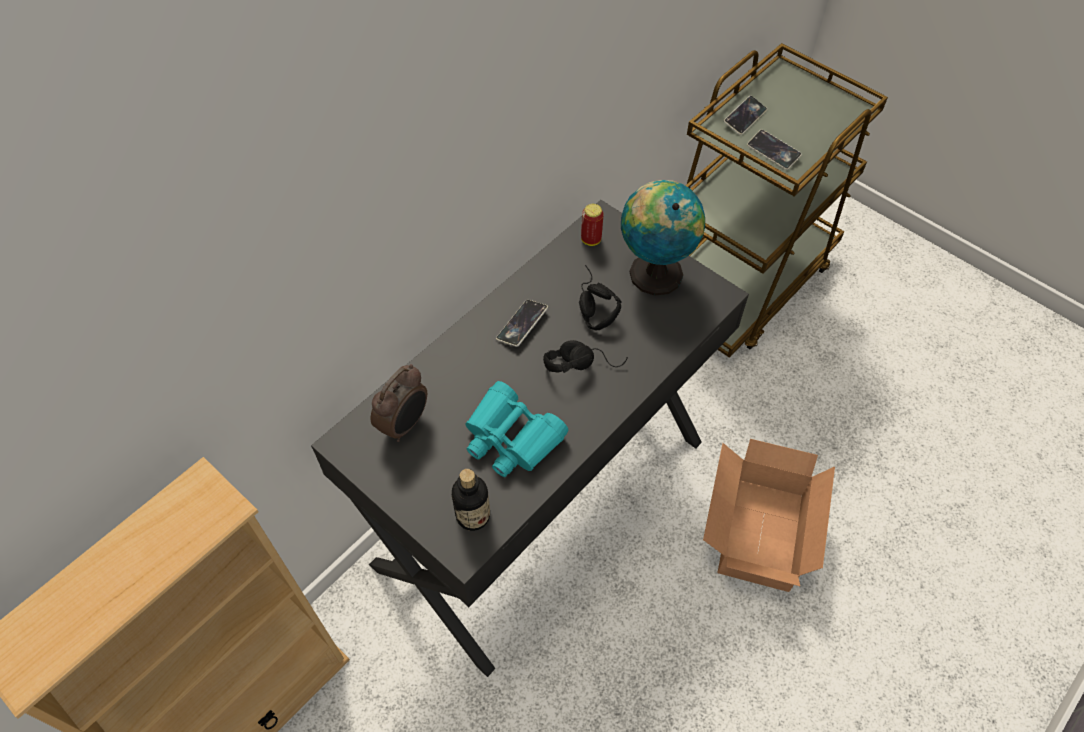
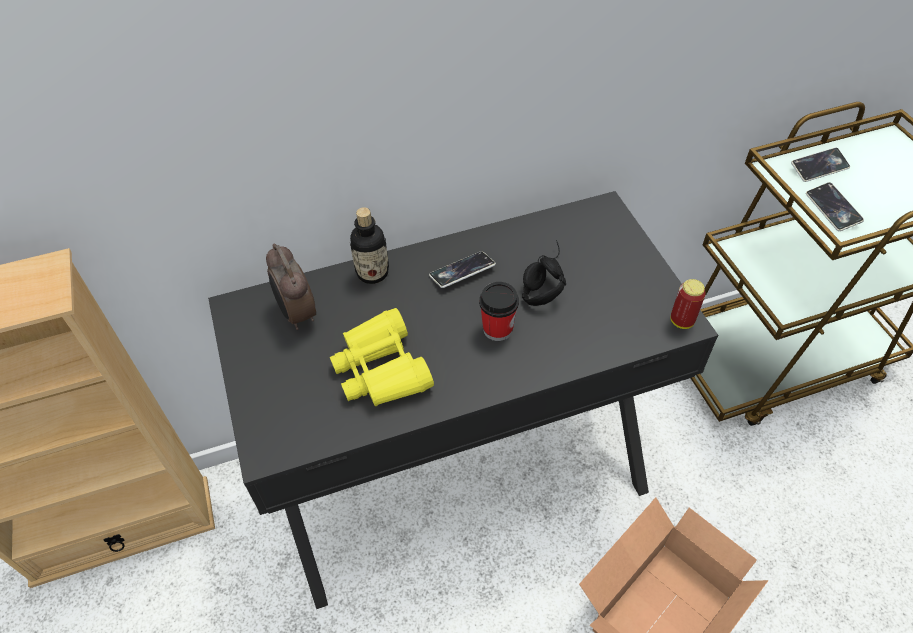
camera: 30 degrees right, 5 degrees down
(405, 424) = (297, 314): alarm clock -> alarm clock turned 90 degrees clockwise
(473, 515) = (296, 423): bottle -> bottle (372, 273)
(511, 438) = (381, 369): turquoise binoculars -> yellow binoculars
(583, 362) = (497, 329): black headphones -> cup
(591, 240) = (580, 222): can -> can (681, 321)
(653, 271) = (626, 274): globe -> none

